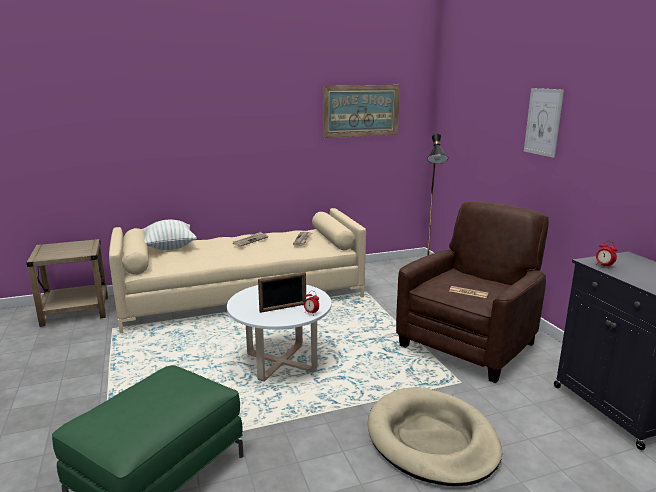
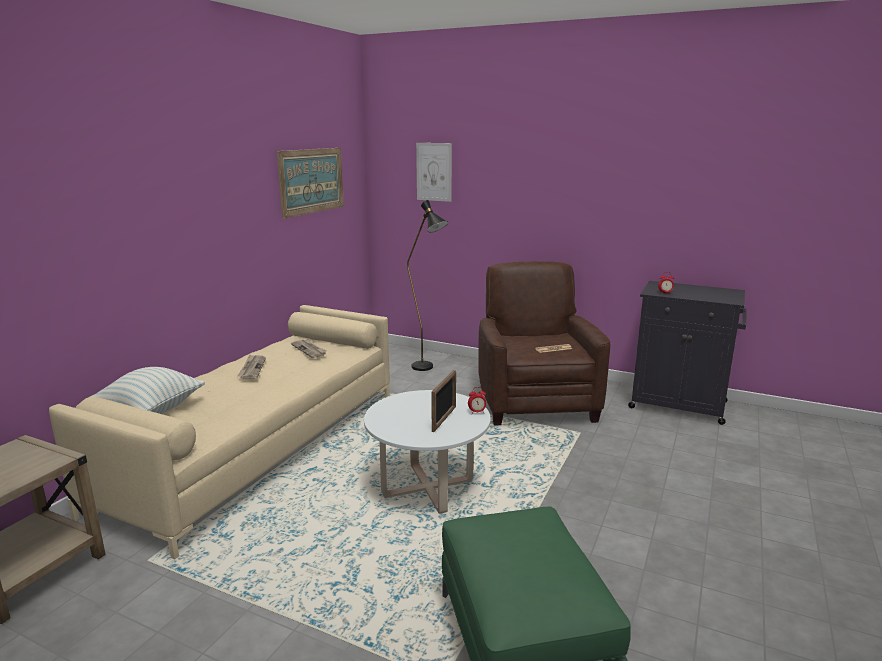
camera: 45 degrees left, 0 degrees up
(432, 440) = (633, 482): beige dog bed -> none
(543, 122) = (537, 180): picture -> picture (434, 172)

